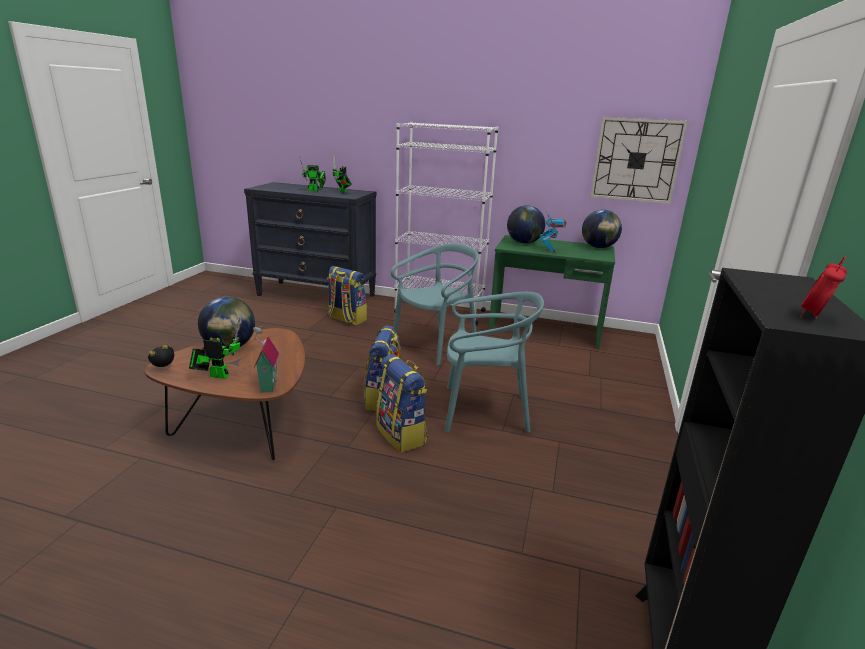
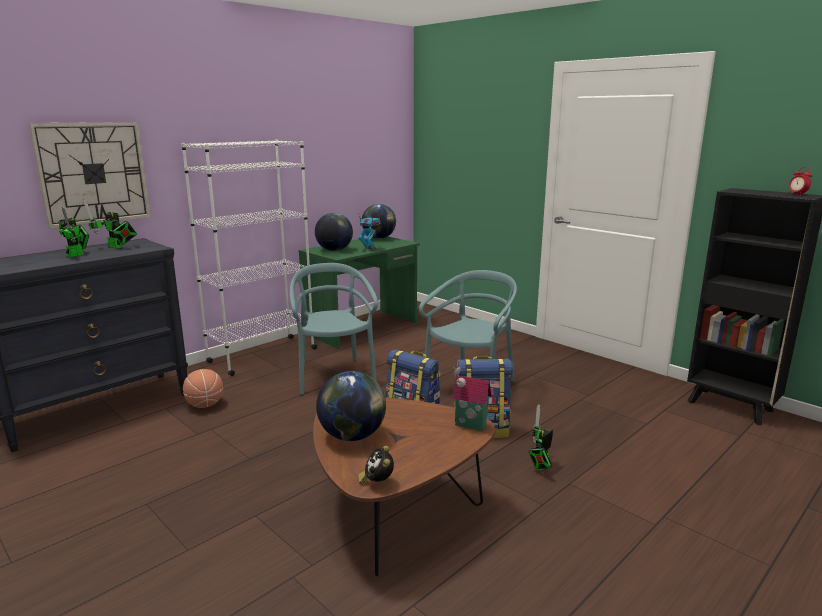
camera: 60 degrees left, 5 degrees down
(216, 375) = (424, 450): toy robot -> toy robot (540, 467)
(346, 319) = (205, 405): backpack -> basketball
(636, 160) = (381, 158): wall clock -> wall clock (93, 173)

